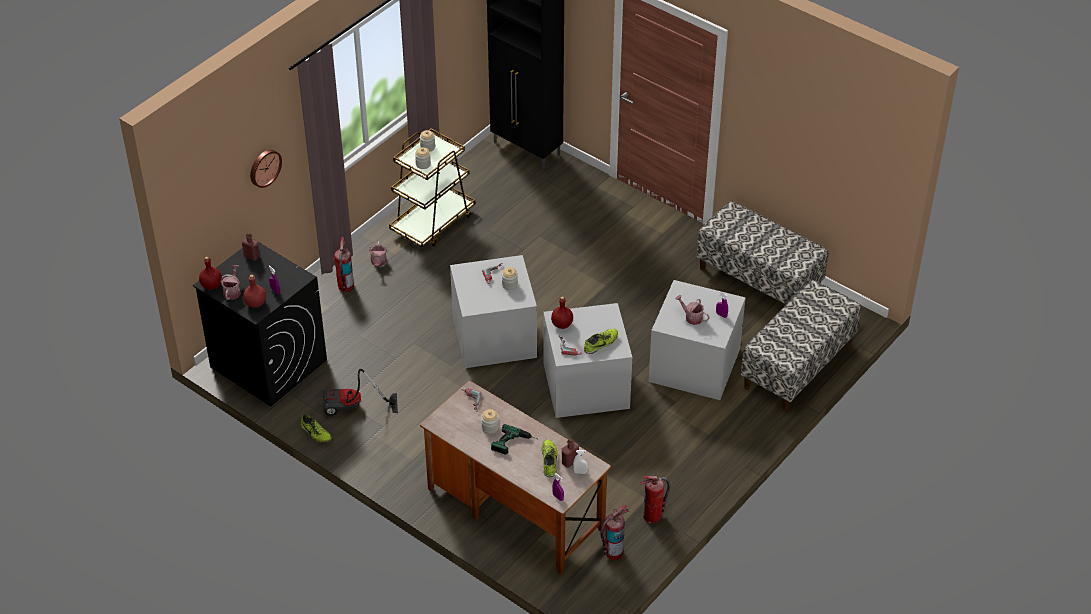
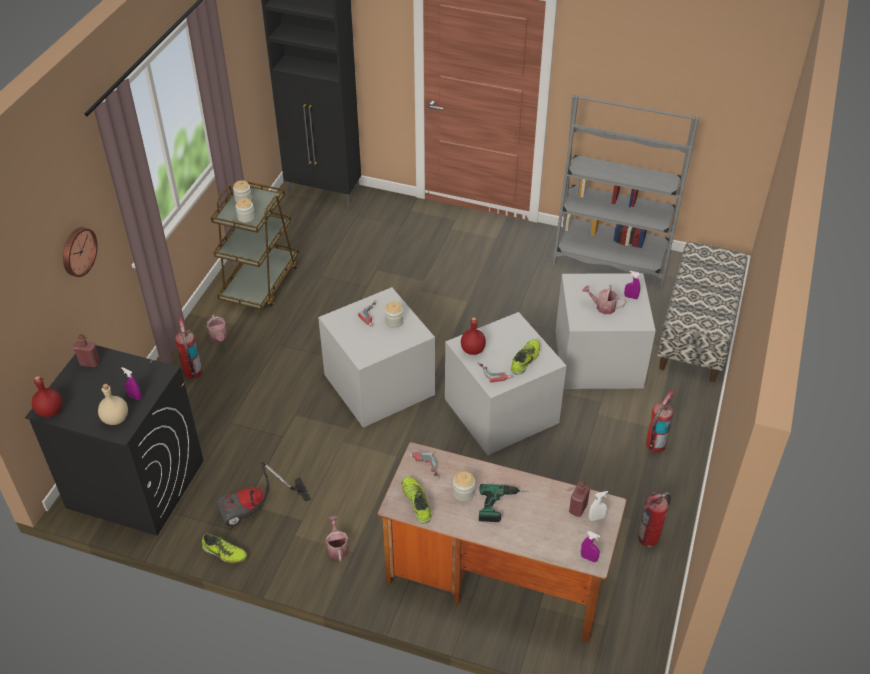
camera: 20 degrees left, 0 degrees up
(232, 291) = (80, 411): watering can -> watering can (337, 547)
(256, 303) = (116, 419): red bottle -> beige bottle
(549, 460) = (553, 514): shoe -> shoe (417, 502)
(613, 552) = (630, 595): fire extinguisher -> fire extinguisher (654, 445)
(759, 279) = (611, 259): bench -> grey bookcase

